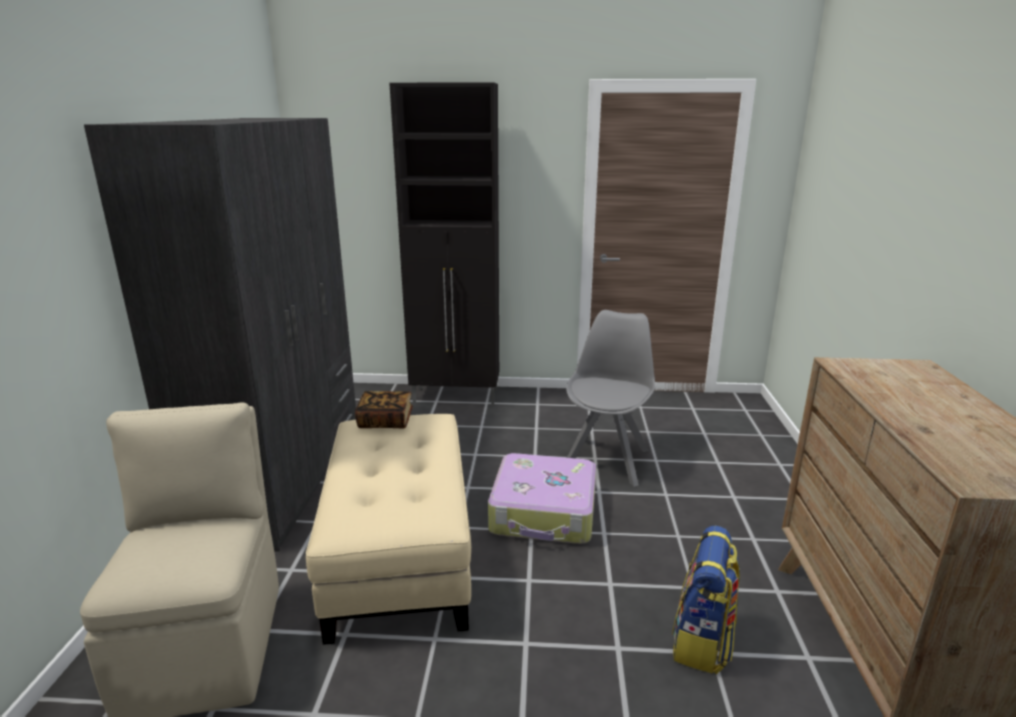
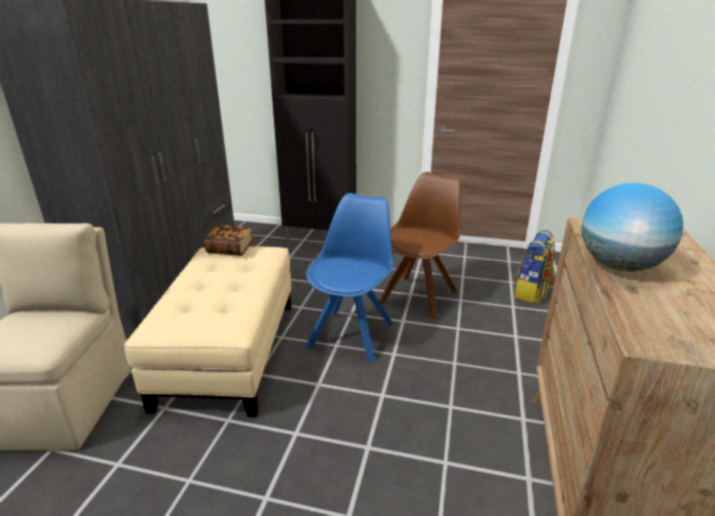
camera: 10 degrees right, 5 degrees up
(544, 512) = (352, 333): suitcase -> blue chair
(606, 459) = (419, 295): grey chair -> brown chair
(702, 642) = (440, 452): backpack -> backpack (531, 292)
(898, 407) = (619, 266): none -> globe

